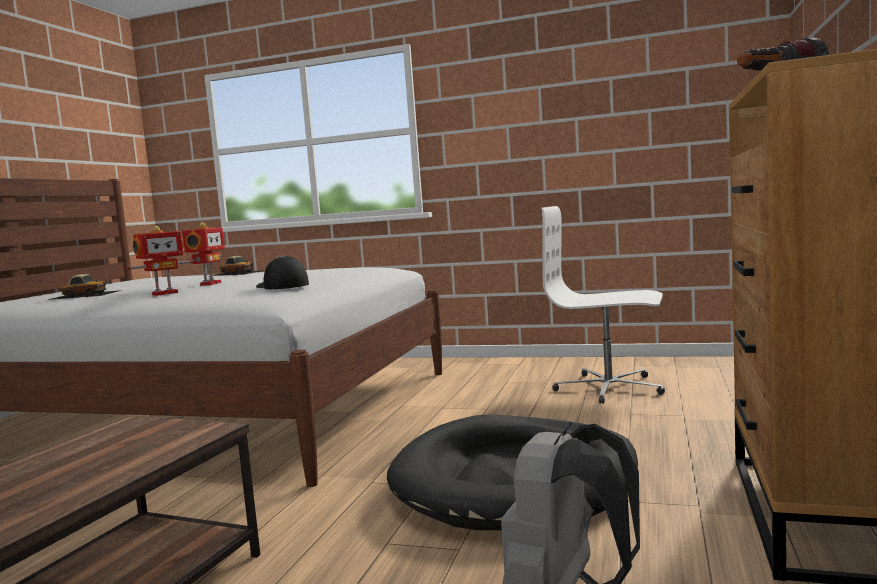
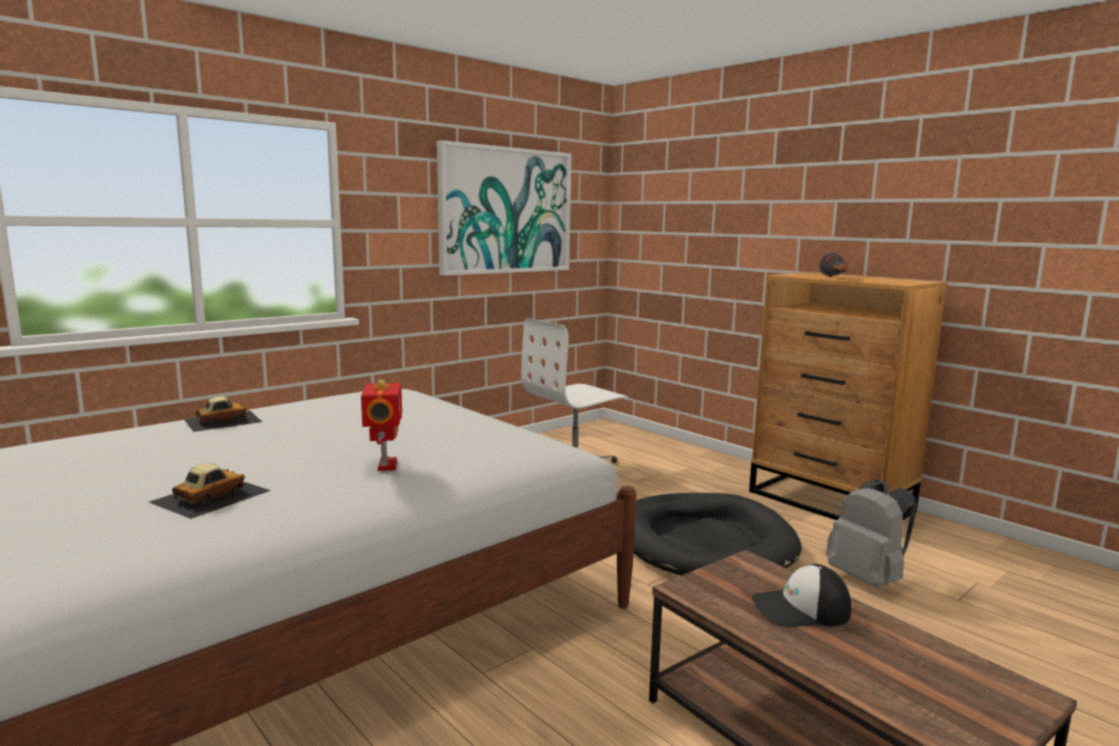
camera: 60 degrees left, 5 degrees up
(209, 284) = (342, 443): toy robot -> none
(282, 286) = (481, 430): cap -> cap (801, 609)
(602, 92) = (506, 211): none -> picture

